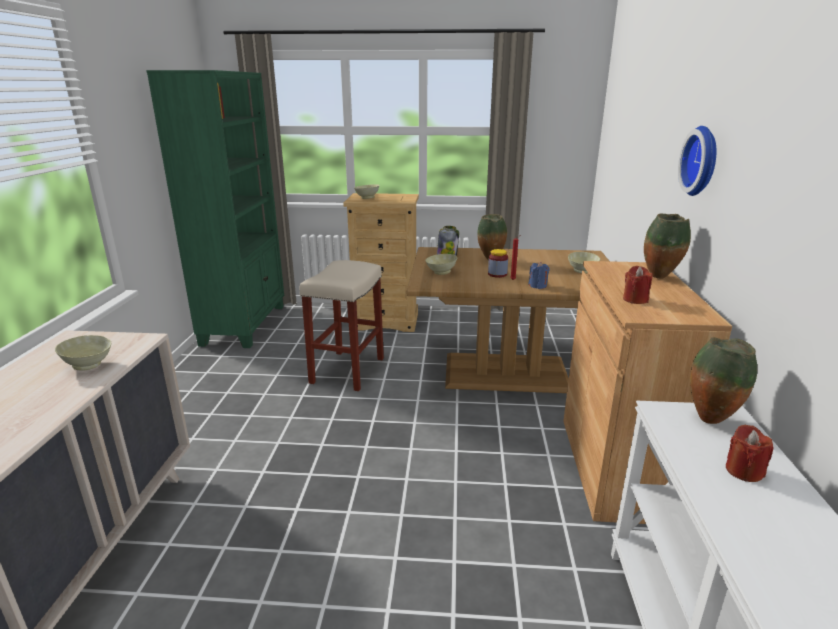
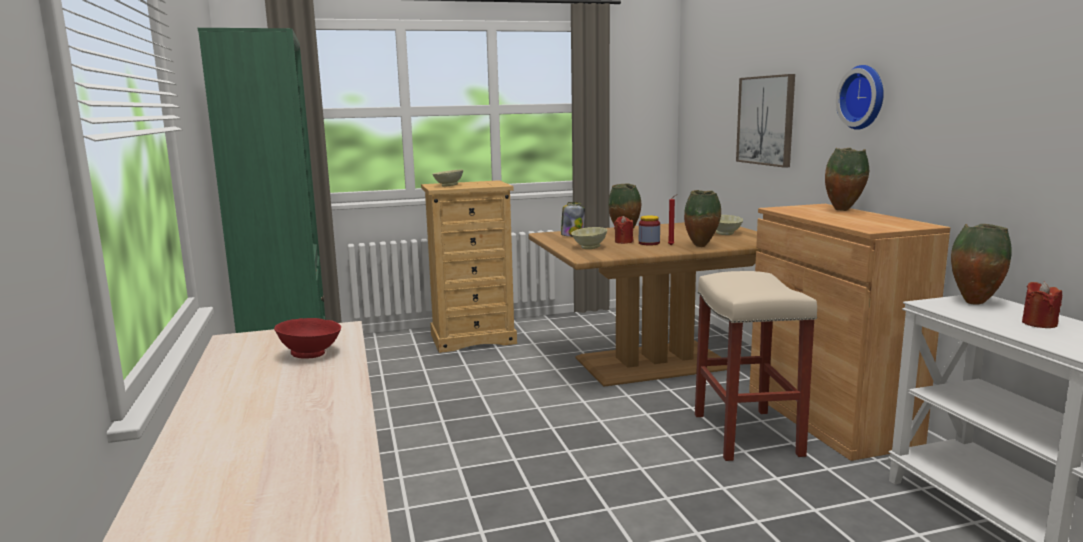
camera: 20 degrees left, 10 degrees down
(88, 365) = (311, 354): beige bowl -> red bowl
(347, 370) = (473, 389): beige stool -> beige stool (745, 434)
(537, 286) = (702, 246): blue candle -> vase
(635, 299) = (851, 222): red candle -> red candle (623, 242)
(643, 164) = (766, 120): none -> picture

